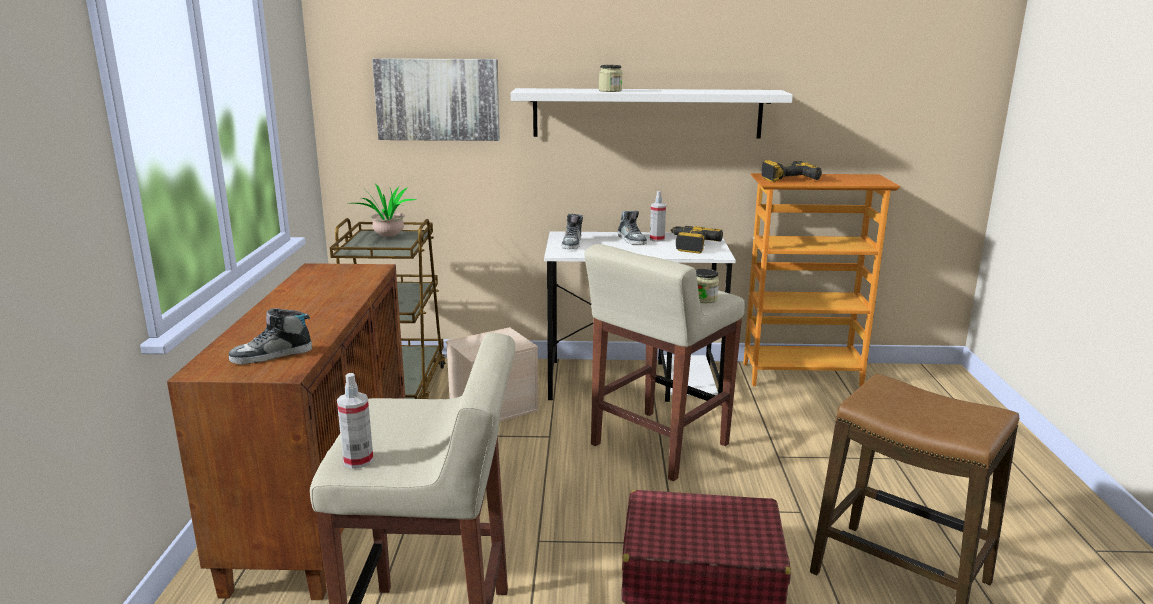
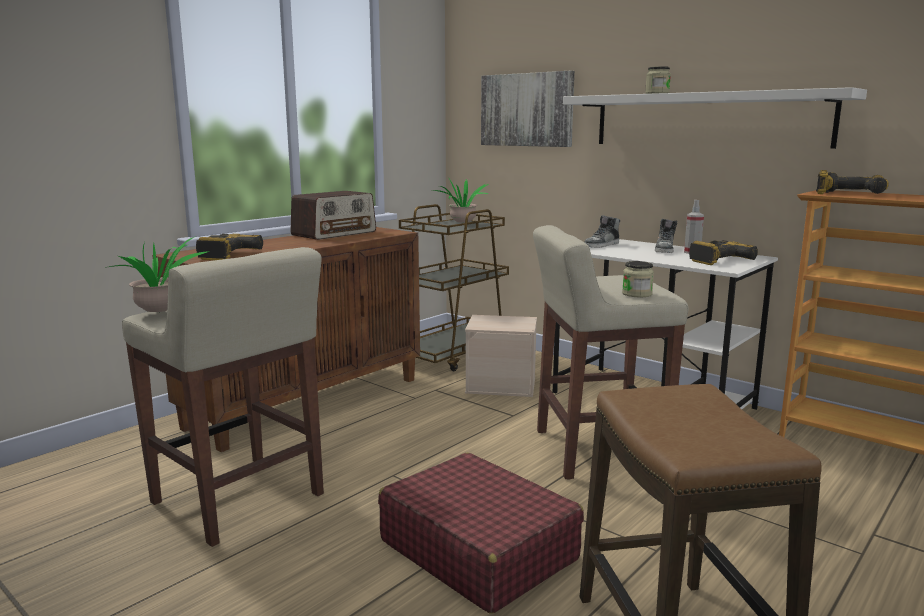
camera: 40 degrees right, 5 degrees down
(272, 355) = (223, 255): shoe -> power drill
(307, 286) = (334, 233): none -> radio
(358, 460) = (162, 314): spray bottle -> potted plant

